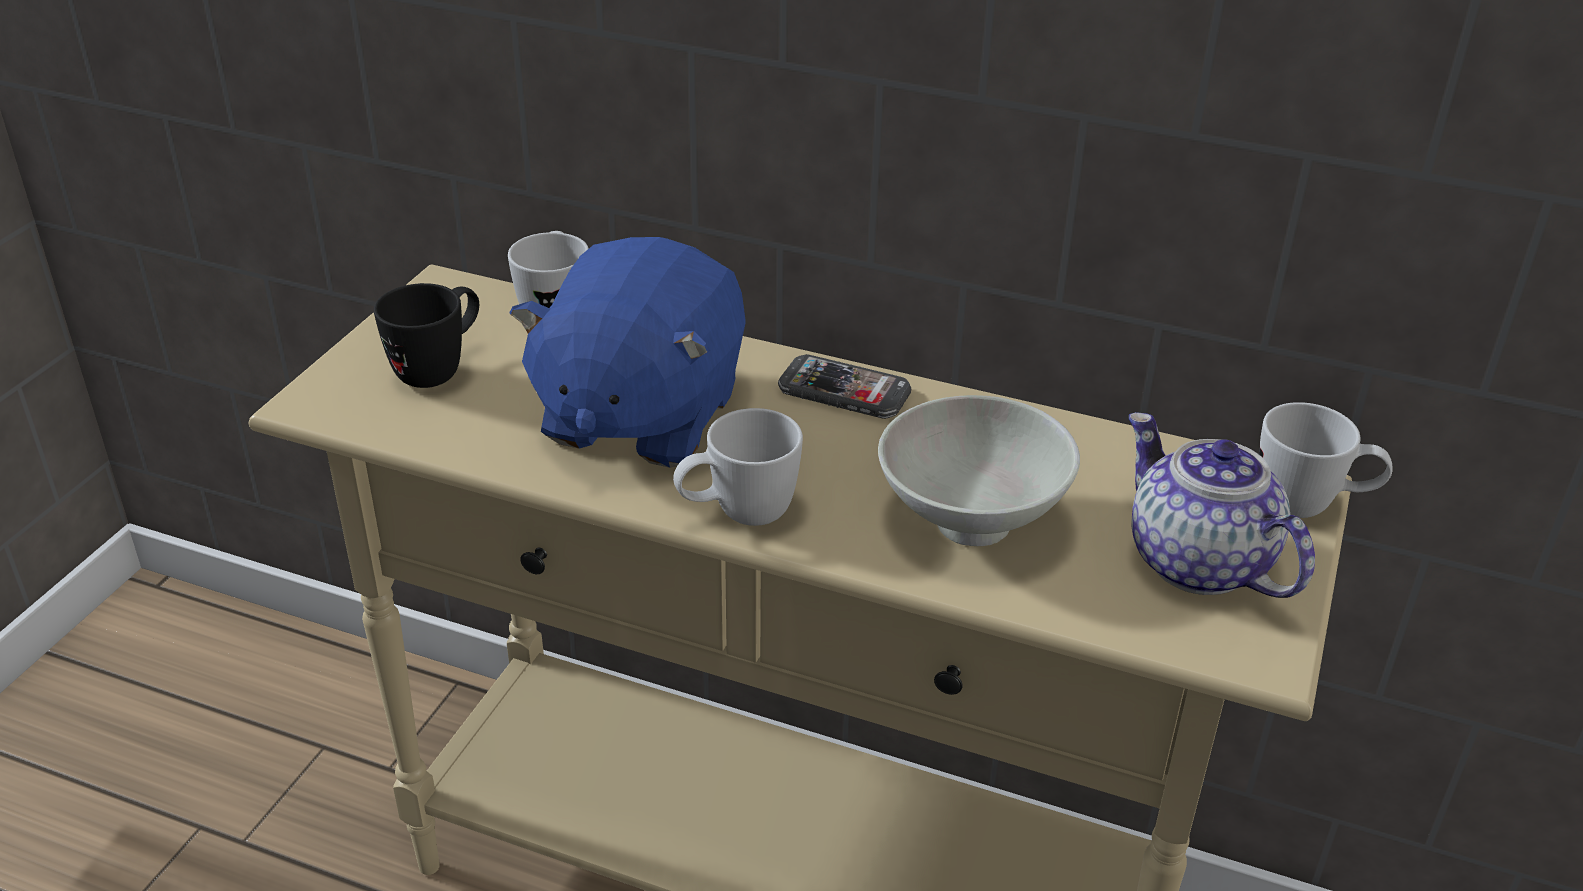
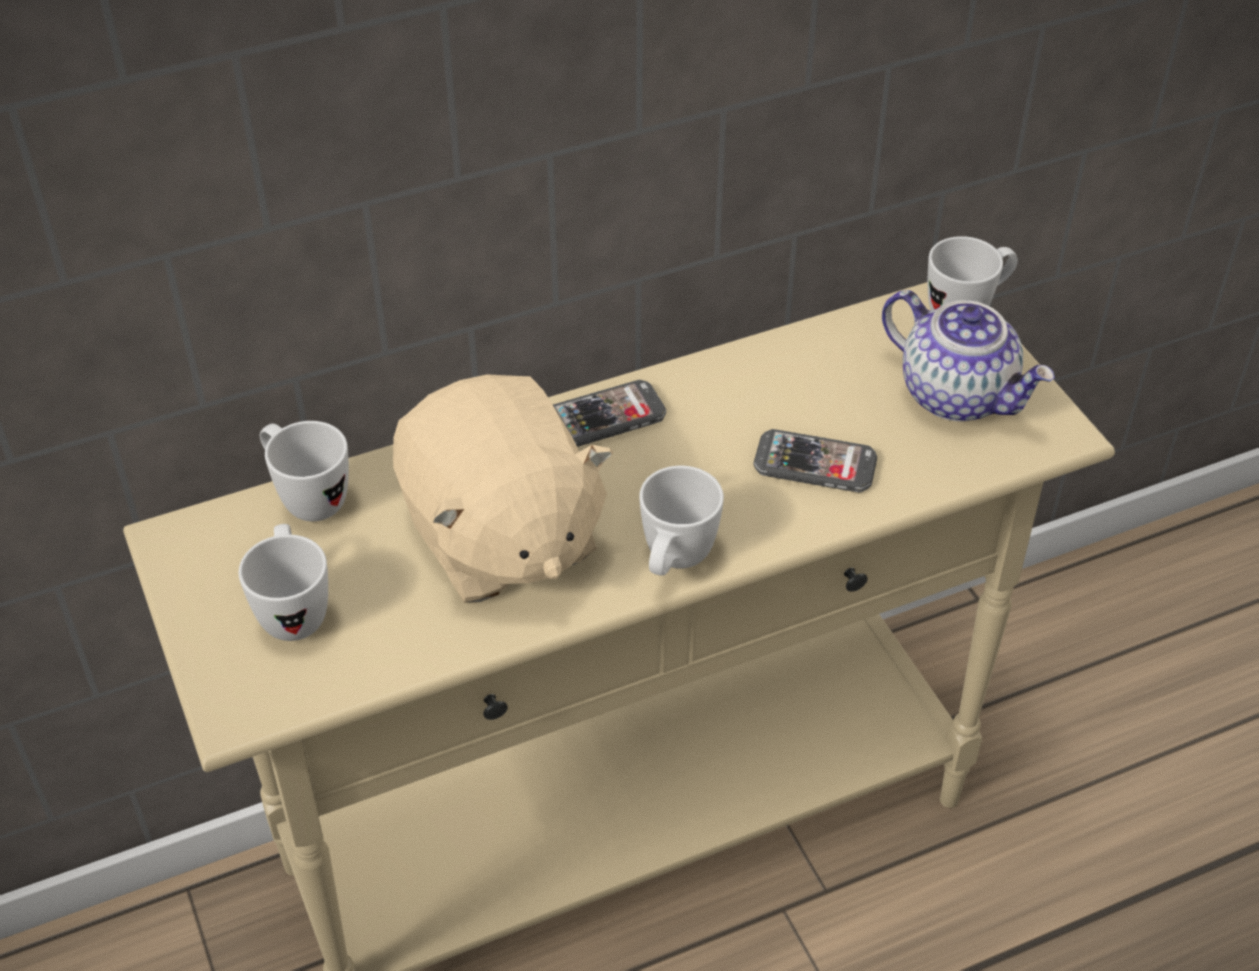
camera: 45 degrees left, 10 degrees up
(439, 369) = (293, 609): black mug -> white mug
(639, 415) = (500, 538): blue plush toy -> beige plush toy
(969, 526) = (815, 464): white bowl -> phone
(1196, 562) = (958, 394): teapot -> teapot turned 150 degrees counterclockwise

